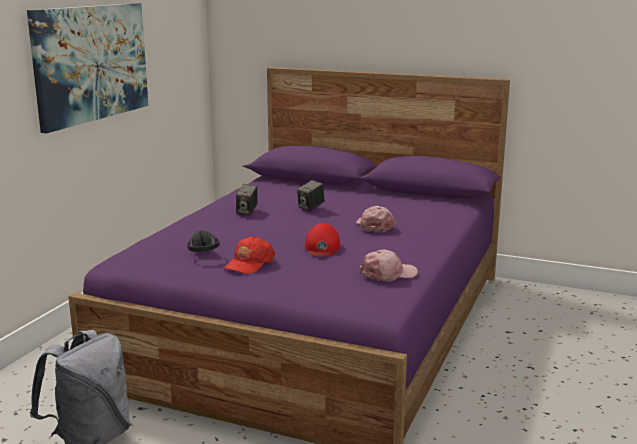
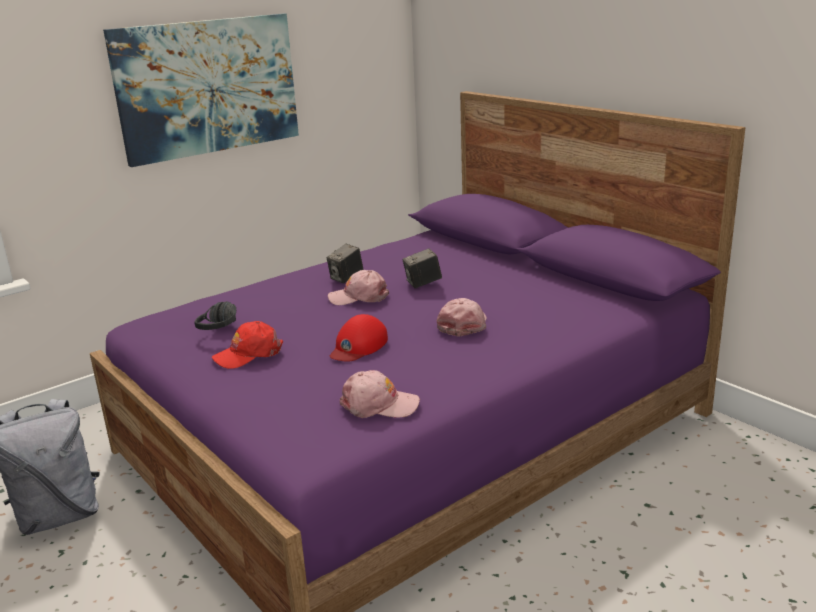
camera: 30 degrees right, 5 degrees up
(278, 220) = (359, 297): none -> pink cap

